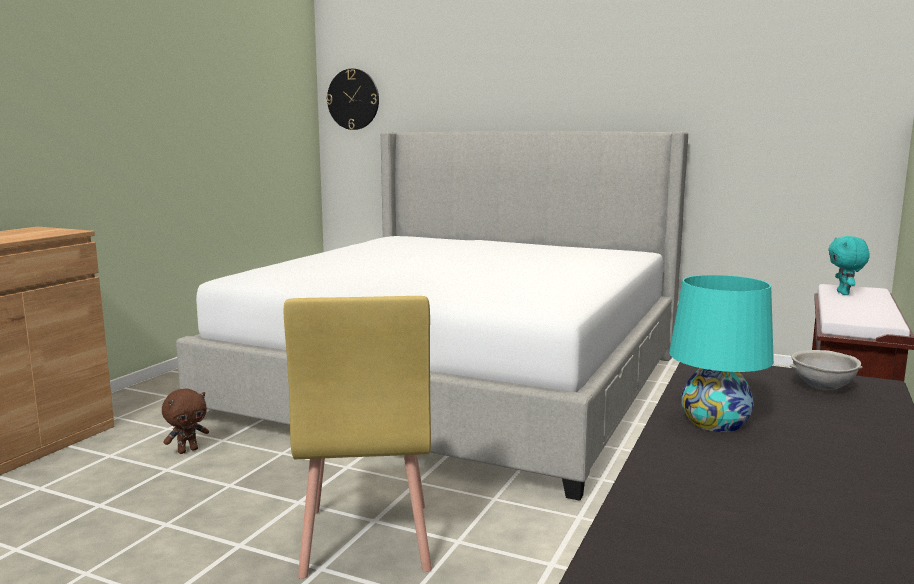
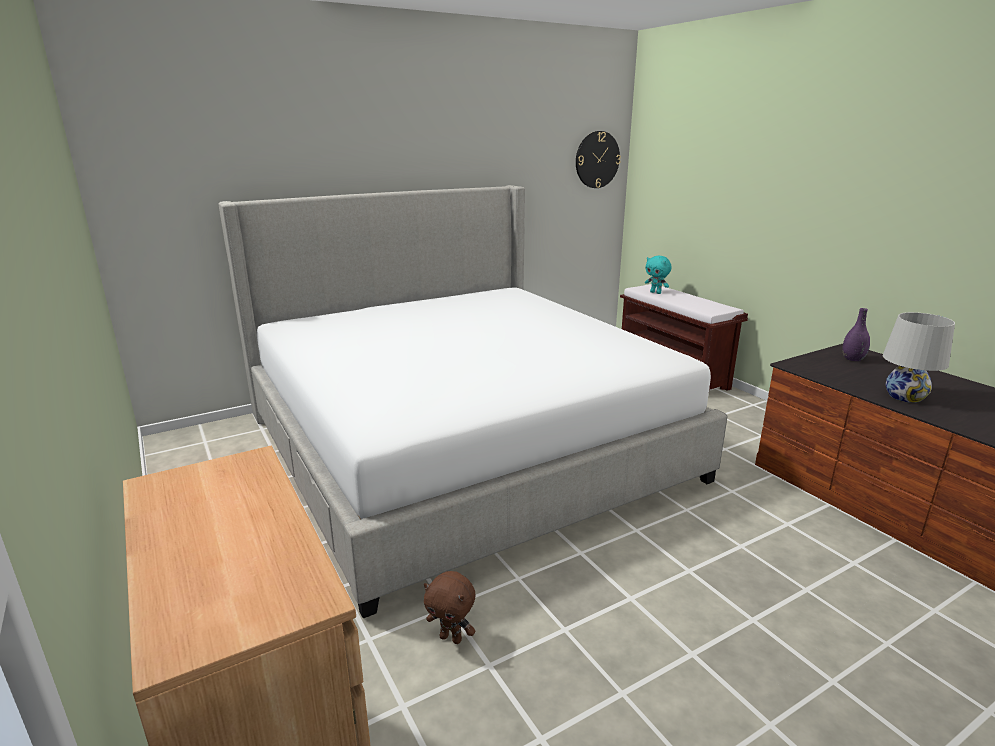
camera: 55 degrees left, 10 degrees up
(187, 450) = (451, 638): brown plush toy -> brown plush toy turned 120 degrees clockwise
(353, 99) = (142, 161): wall clock -> wall clock (597, 160)
(365, 540) = (718, 584): yellow chair -> none
(714, 422) = (905, 396): turquoise table lamp -> white table lamp
(823, 388) = (852, 359): grey bowl -> purple vase

